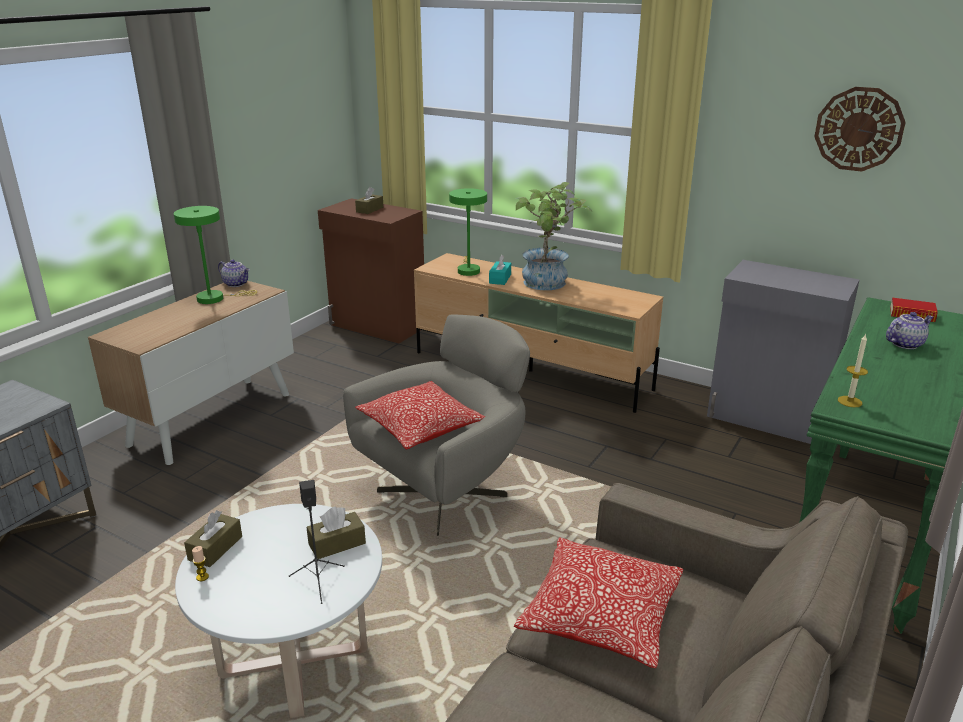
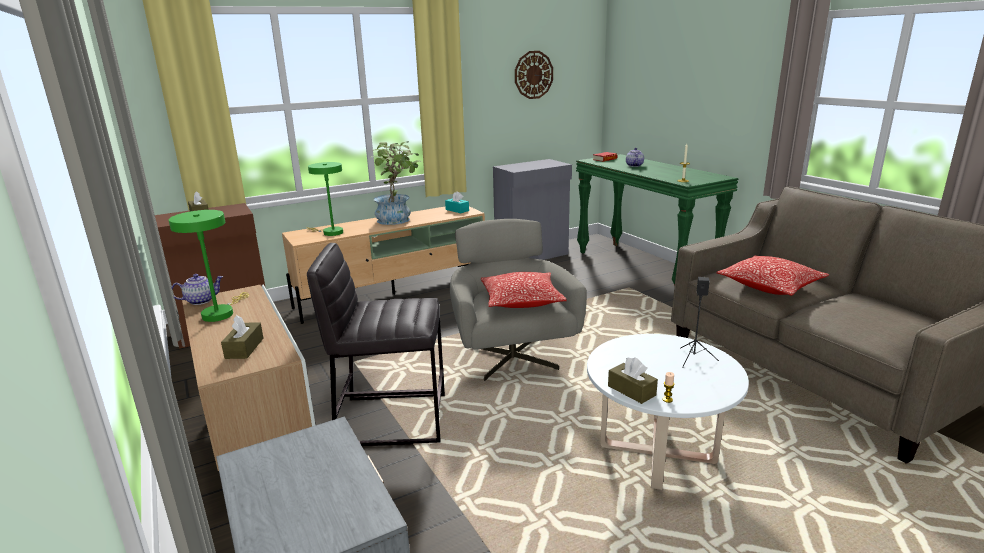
camera: 60 degrees left, 5 degrees down
(277, 464) = (391, 418): none -> grey stool
(337, 544) = (653, 346): brown tissue box -> brown tissue box (244, 348)
(500, 279) = (364, 228): turquoise tissue box -> turquoise tissue box (457, 210)

